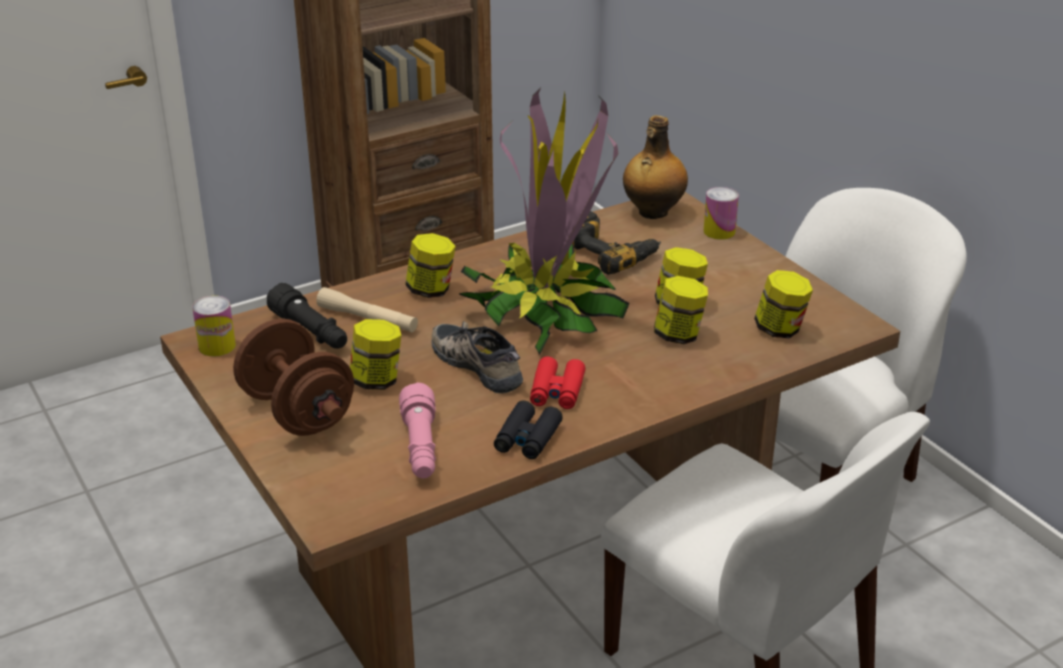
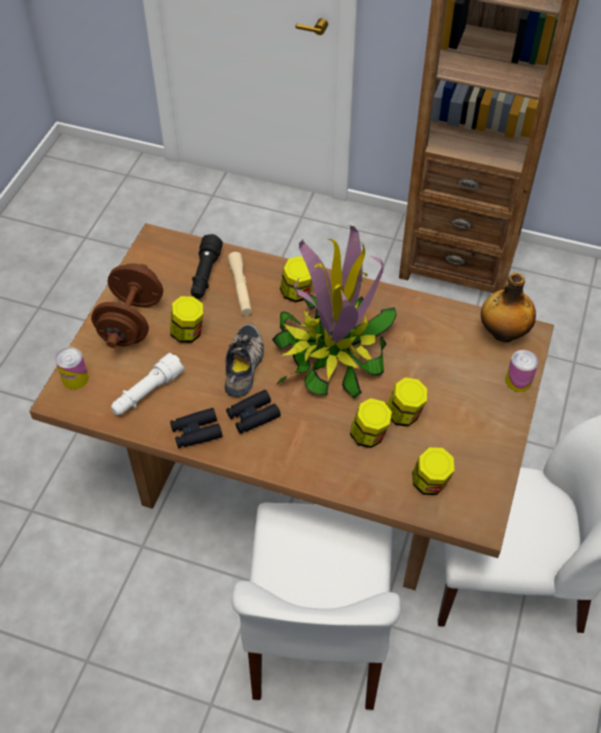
camera: 50 degrees right, 20 degrees up
(217, 346) = (157, 250): can -> can (75, 379)
(420, 447) = (147, 393): pink flashlight -> white flashlight
(557, 391) = (253, 416): red binoculars -> black binoculars
(610, 252) = (429, 343): power drill -> none

